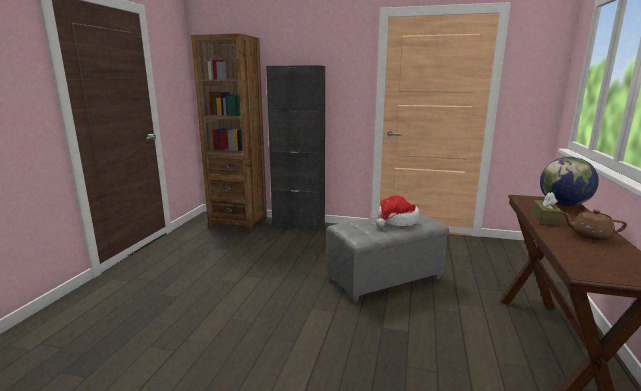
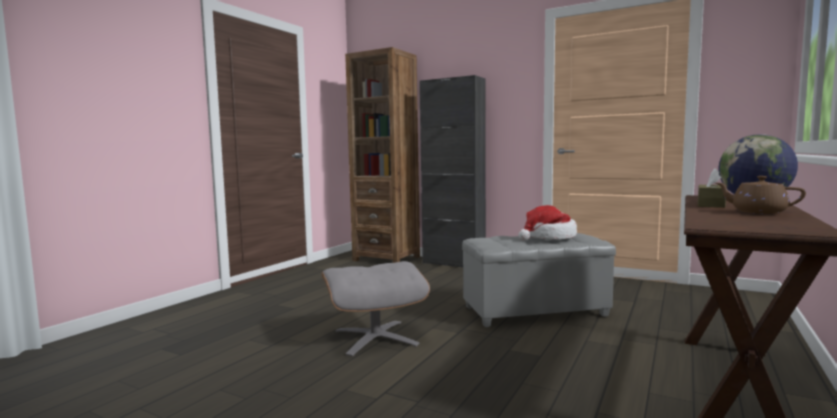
camera: 15 degrees right, 10 degrees down
(268, 327) = (375, 337): none -> grey ottoman

